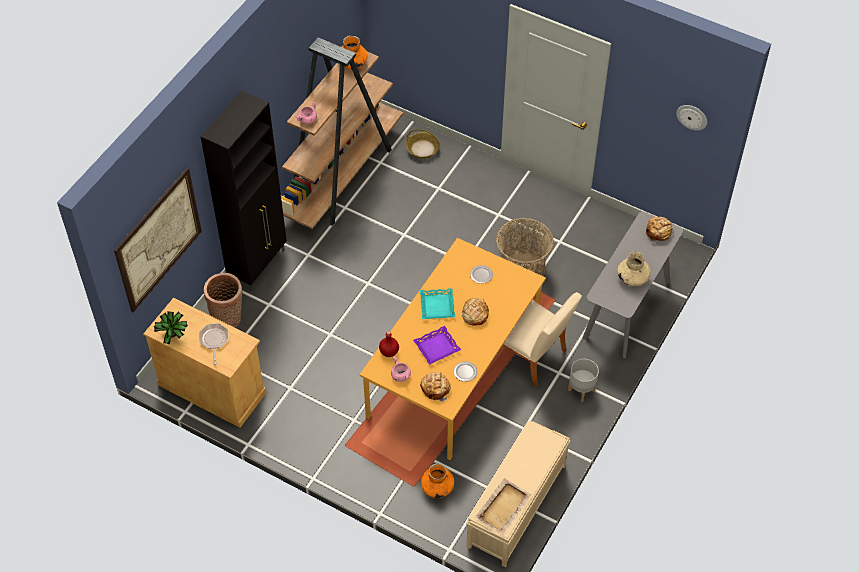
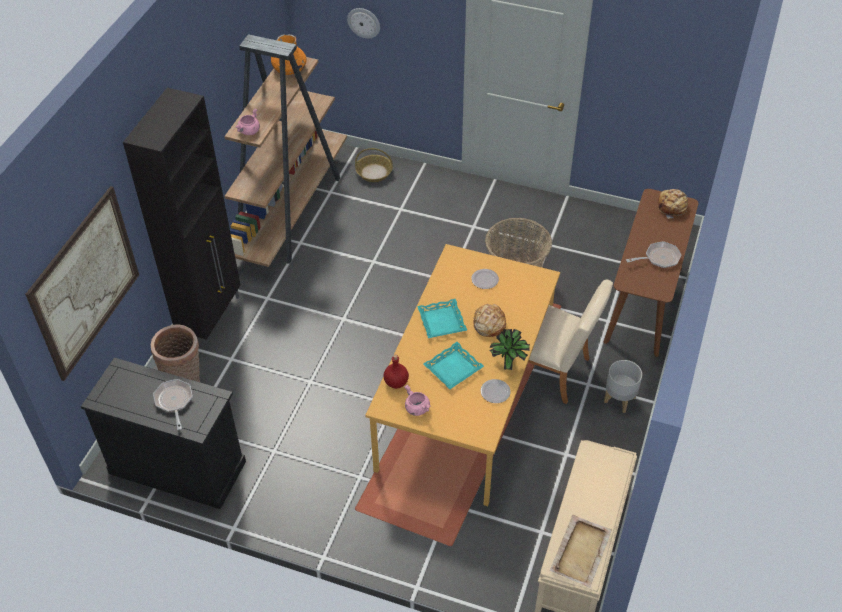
camera: 10 degrees left, 5 degrees down
(174, 337) = (122, 405): potted plant -> potted plant (509, 363)
(212, 388) = (178, 467): beige cabinet -> black cabinet
(436, 347) = (453, 368): purple tray -> turquoise tray
(436, 388) = (464, 417): bread -> none
(437, 487) = (480, 542): orange vase -> none
(627, 310) = (644, 305): grey console table -> brown console table
(632, 278) = (659, 258): beige vase -> frying pan
(692, 116) = (695, 65): wall clock -> wall clock (364, 22)

